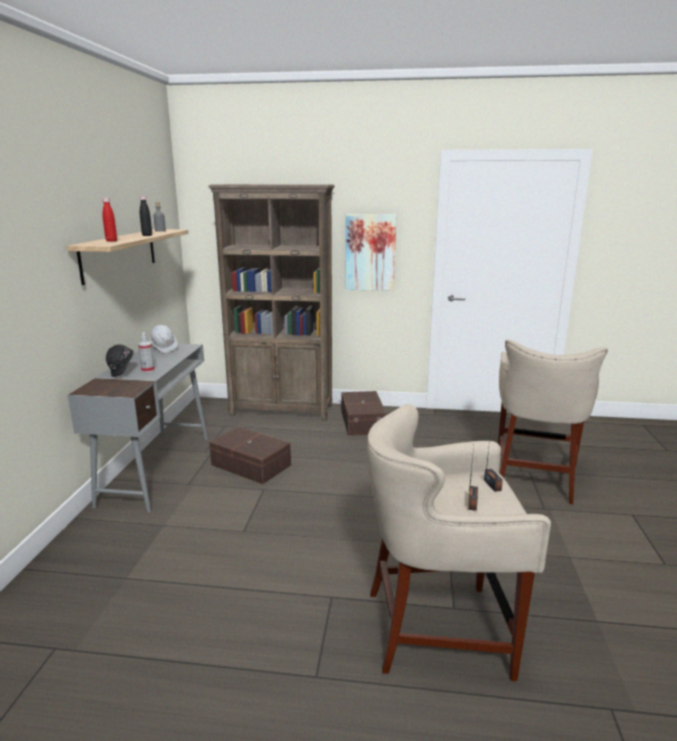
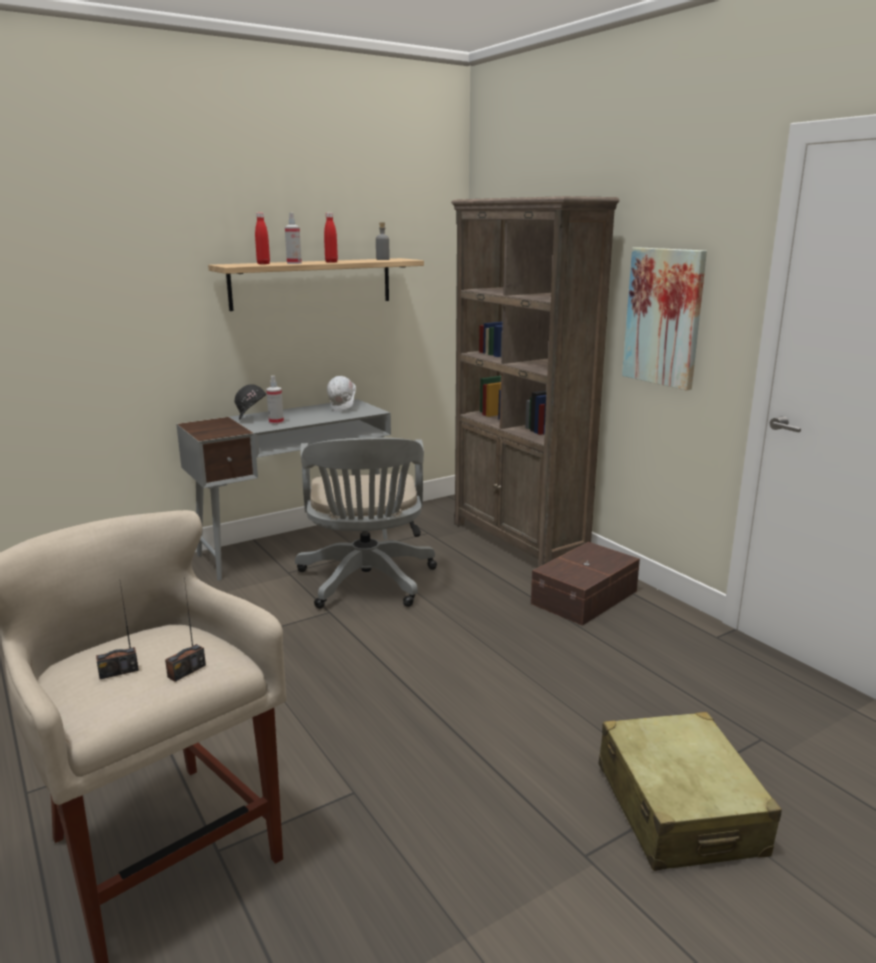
camera: 50 degrees right, 0 degrees up
(131, 238) = (294, 263): none -> spray bottle
(147, 235) = (331, 262): black bottle -> red bottle
(250, 466) = (366, 583): brown storage box -> grey office chair
(535, 477) = (678, 809): beige stool -> beige suitcase

